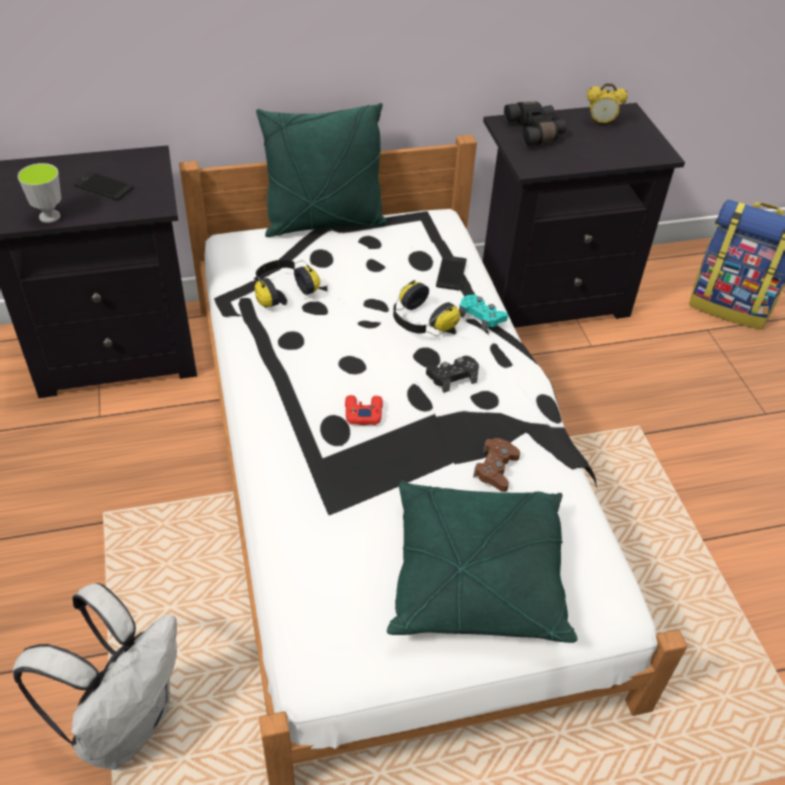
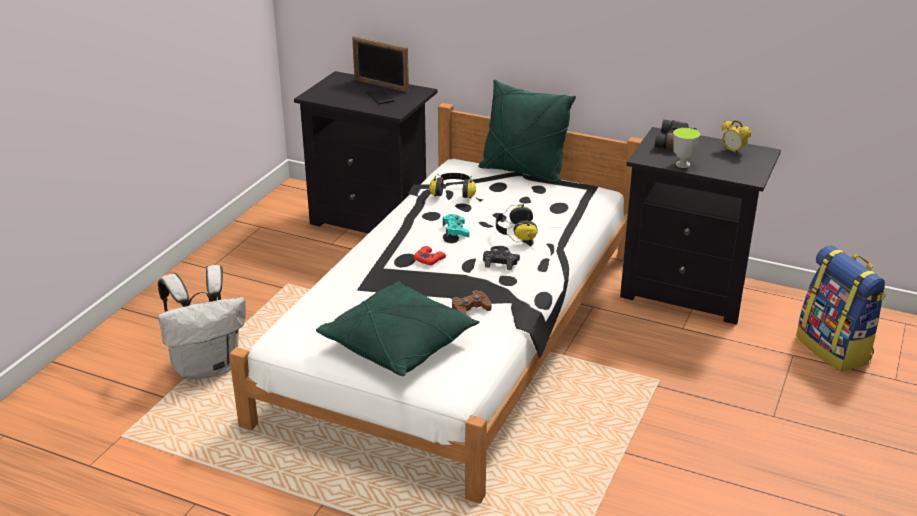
camera: 40 degrees right, 15 degrees down
(49, 216) = (338, 101): cup -> cup (683, 164)
(83, 166) = (381, 85): none -> picture frame
(451, 273) = (569, 219): phone -> none
(481, 316) = (558, 244): turquoise game controller -> turquoise game controller (455, 230)

